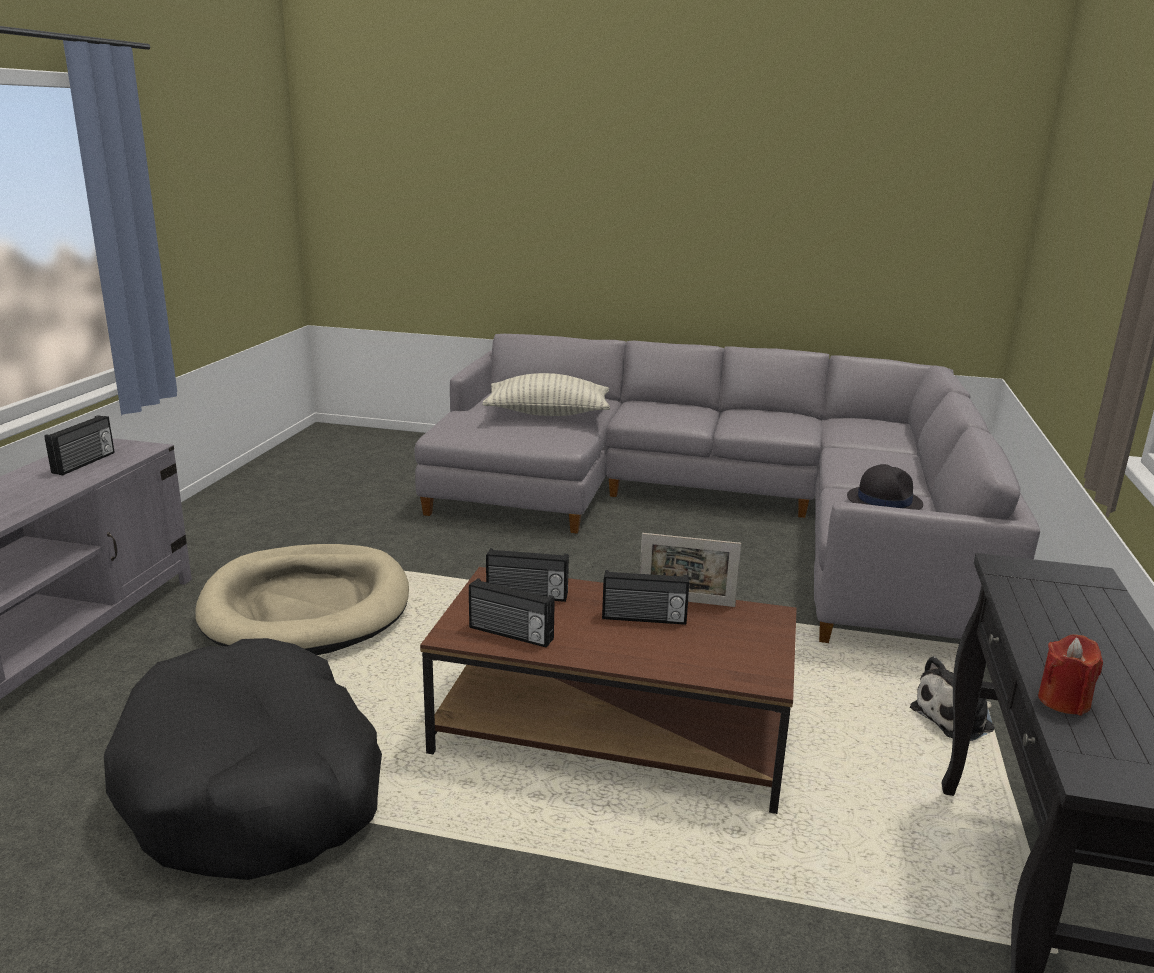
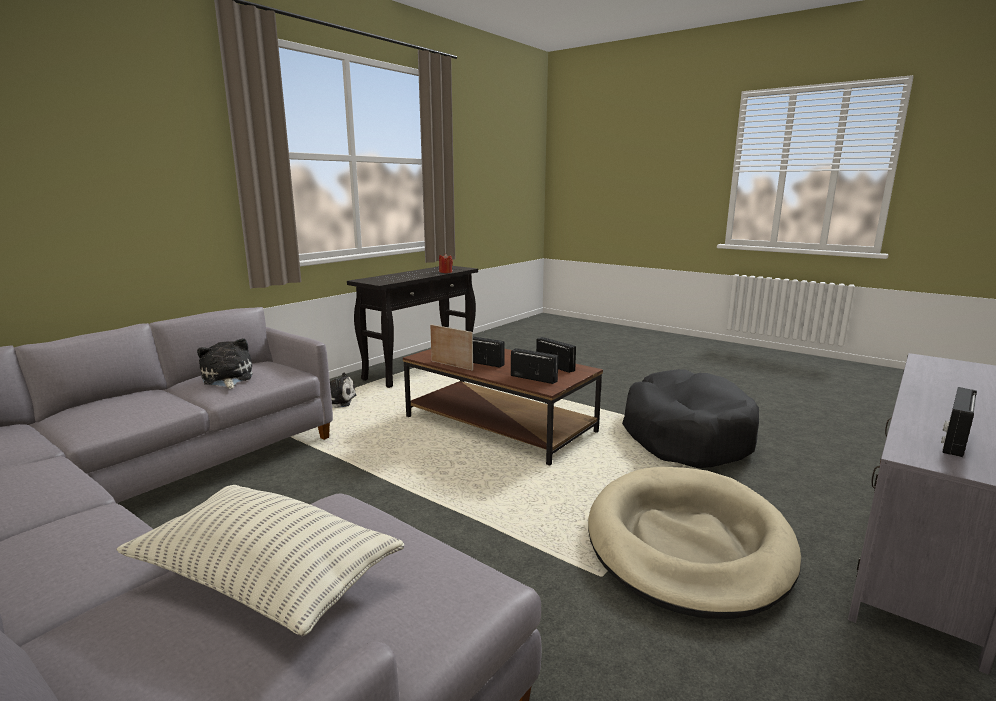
camera: 155 degrees left, 5 degrees down
(884, 501) = (227, 378): black hat -> plush toy

